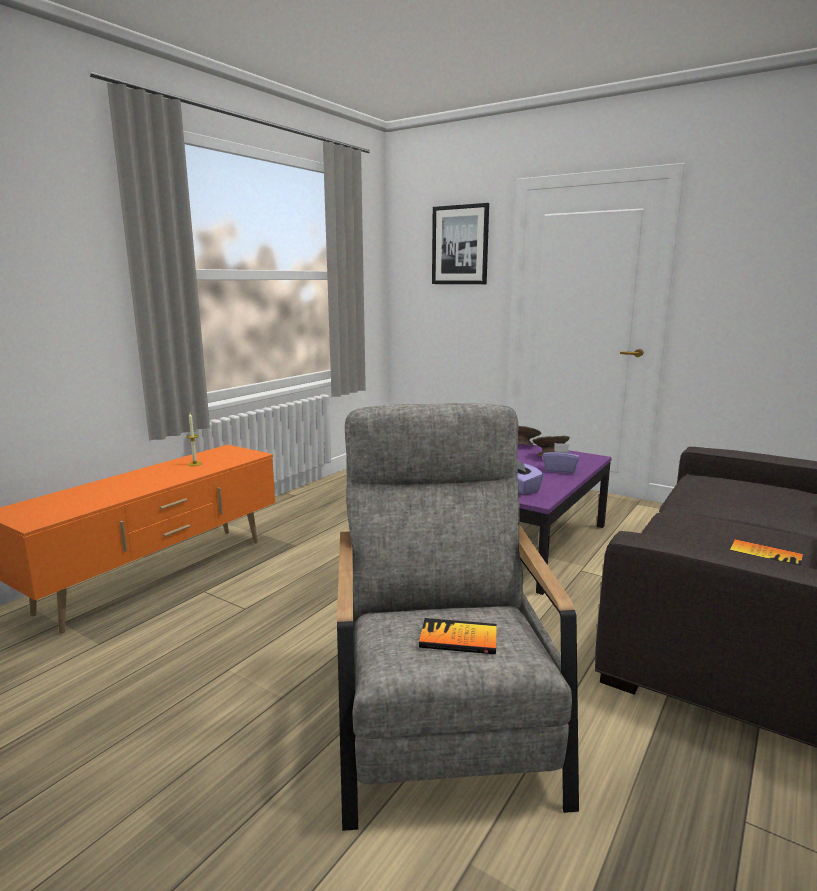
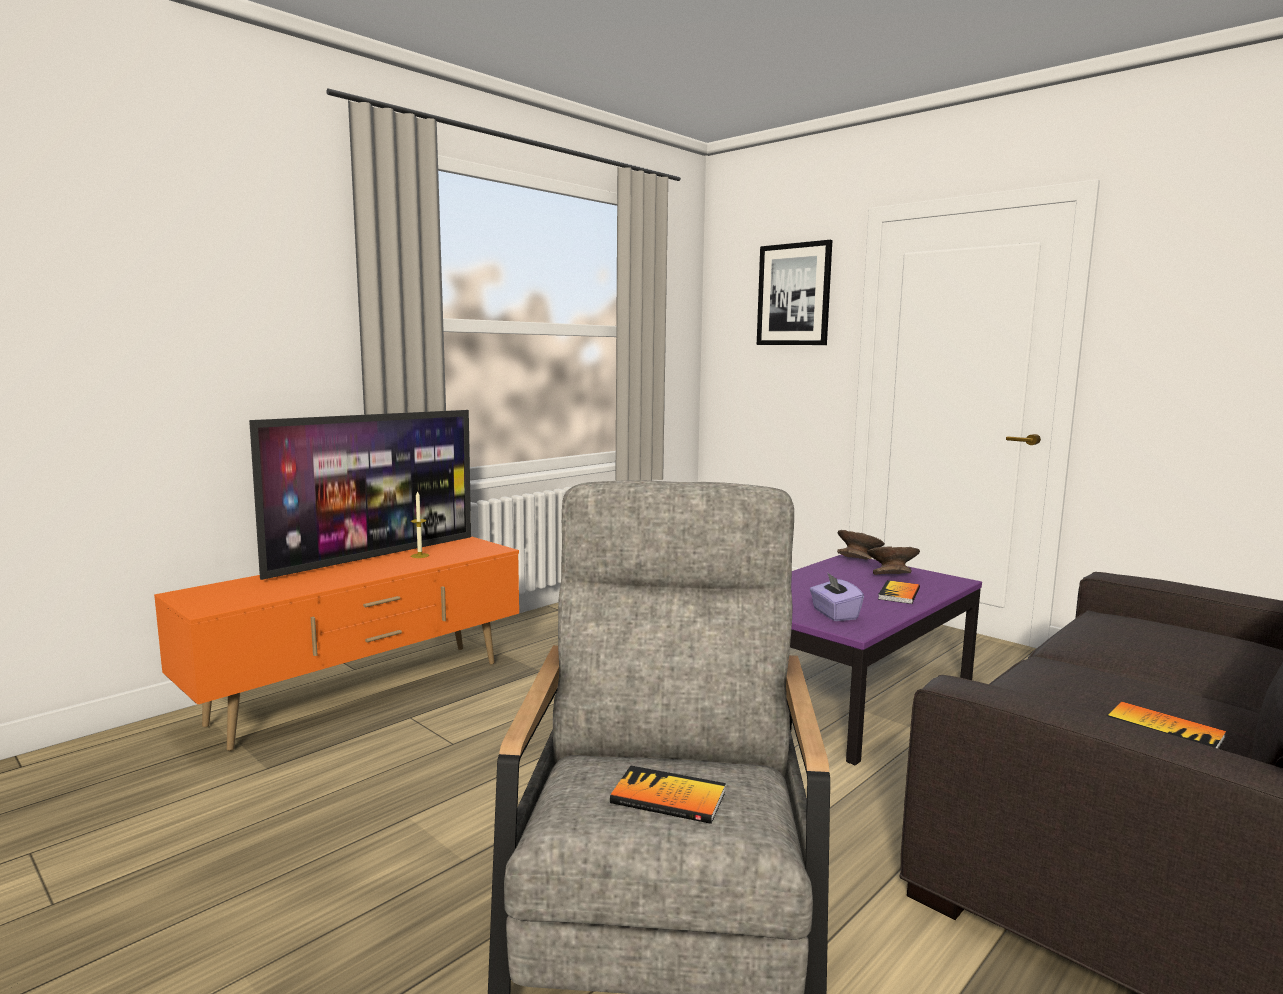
camera: 10 degrees right, 5 degrees down
(158, 466) = (375, 556): none -> television
(559, 470) = (899, 594): purple tissue box -> book

